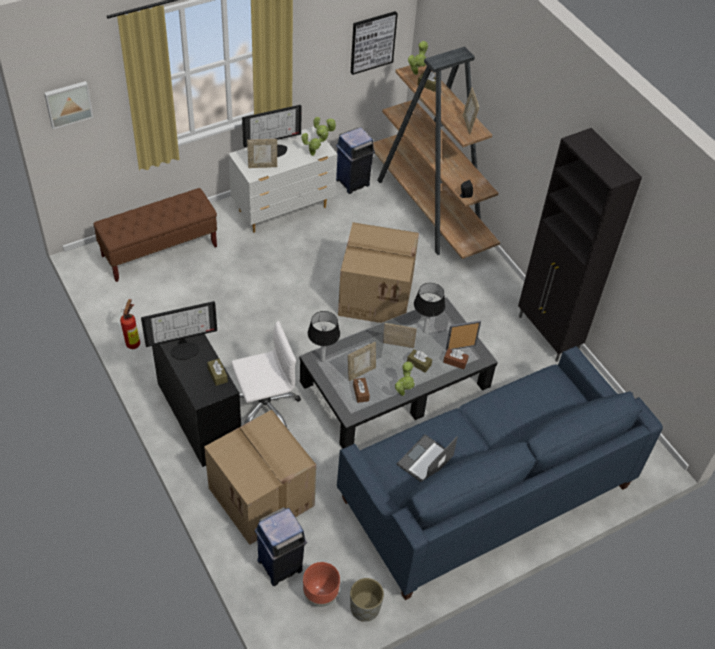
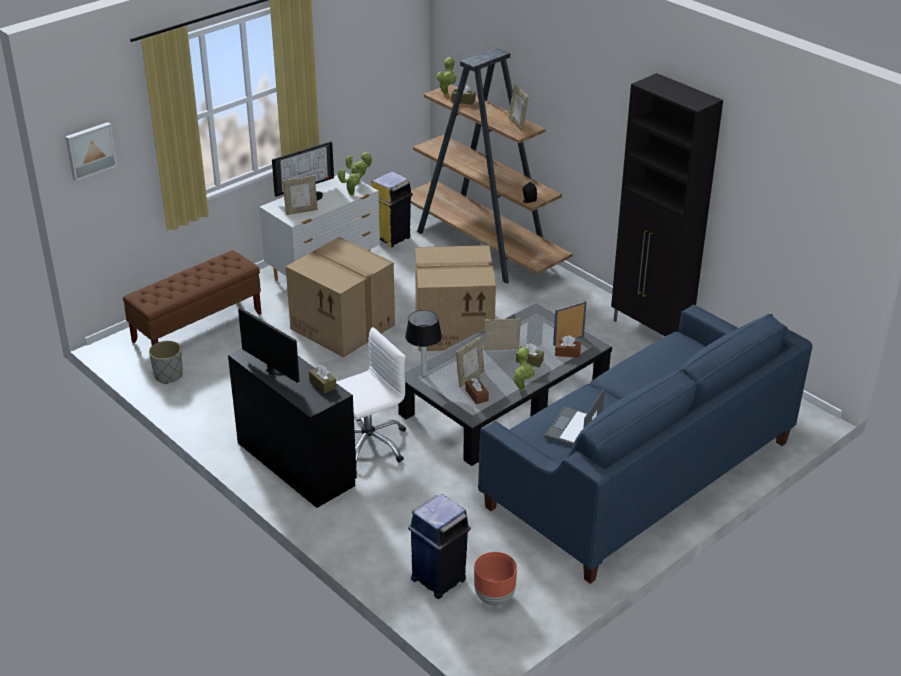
camera: 10 degrees left, 15 degrees down
(134, 342) = (197, 412): fire extinguisher -> none
(184, 348) = (277, 368): monitor -> monitor turned 105 degrees counterclockwise
(263, 497) = (396, 522): cardboard box -> cardboard box (344, 326)
(353, 182) = (391, 237): blue trash can -> yellow trash can
(364, 608) = (548, 599): grey planter -> grey planter (168, 376)
(372, 42) = (391, 75): picture -> none
(425, 331) = (524, 333): table lamp -> none

